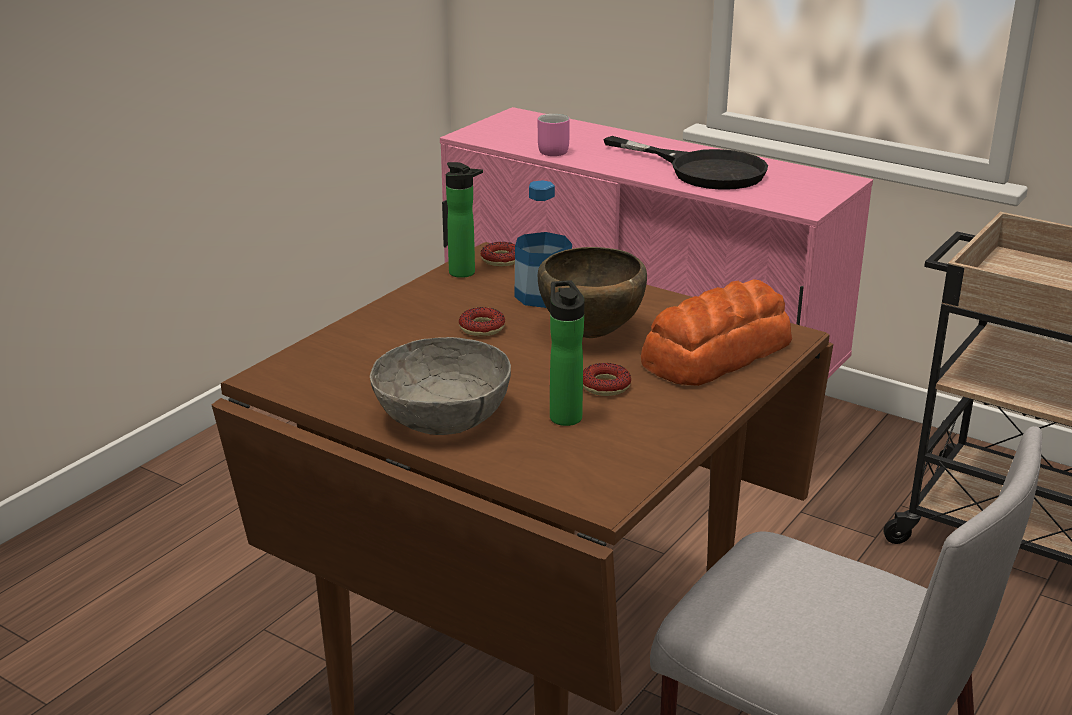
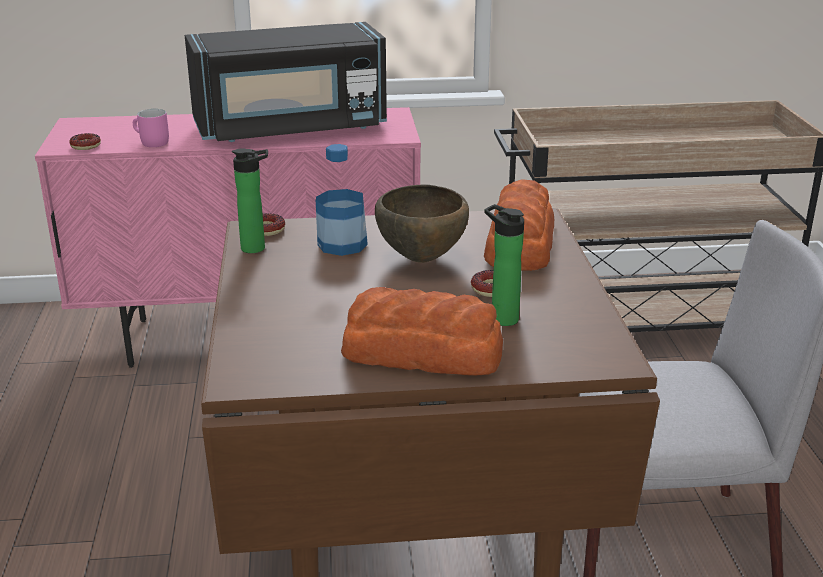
camera: 40 degrees left, 0 degrees up
(442, 416) = (424, 353): grey bowl -> bread
(482, 328) = (340, 282): donut -> donut (85, 146)
(702, 170) = (290, 128): black frying pan -> black microwave

